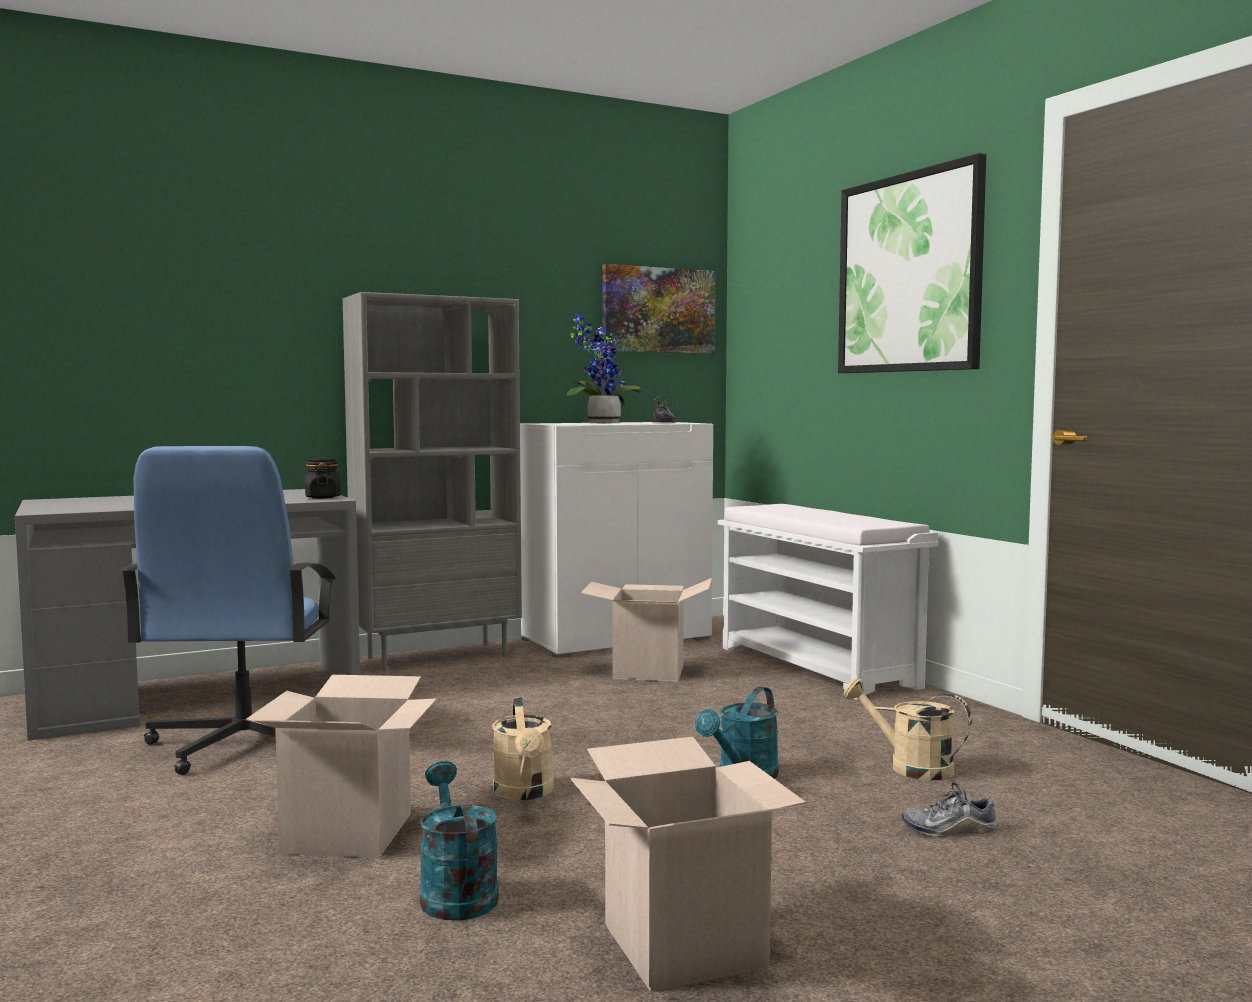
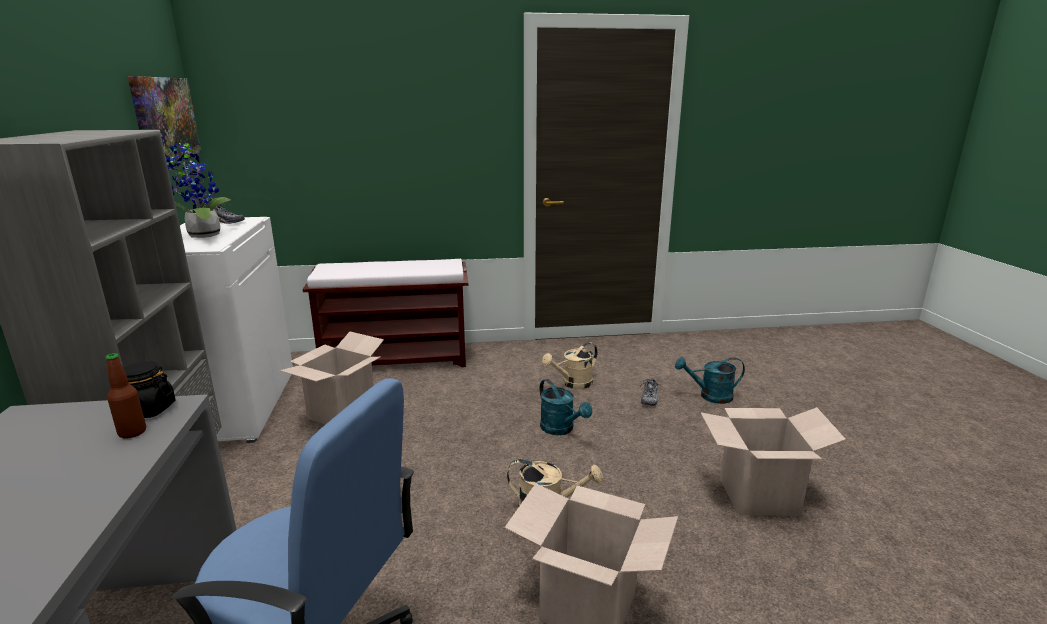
camera: 70 degrees left, 15 degrees up
(287, 499) = (132, 432): none -> bottle
(455, 892) = (693, 563): turquoise watering can -> turquoise watering can (710, 396)
(818, 667) = (397, 359): white bench -> brown bench
(909, 273) = (421, 103): picture -> none

